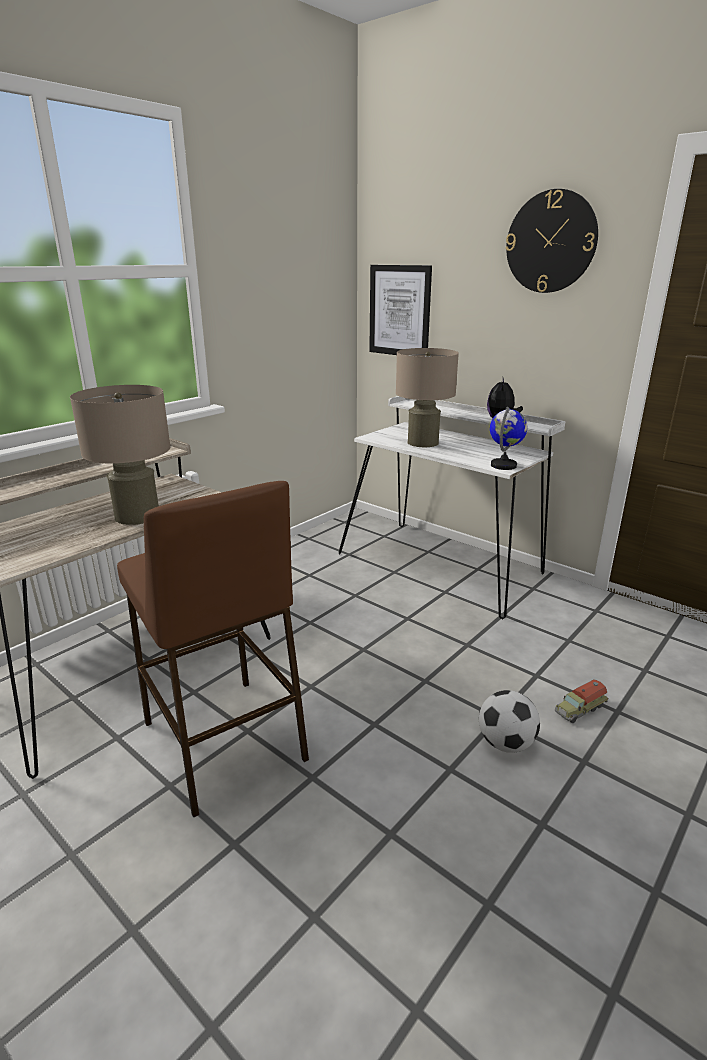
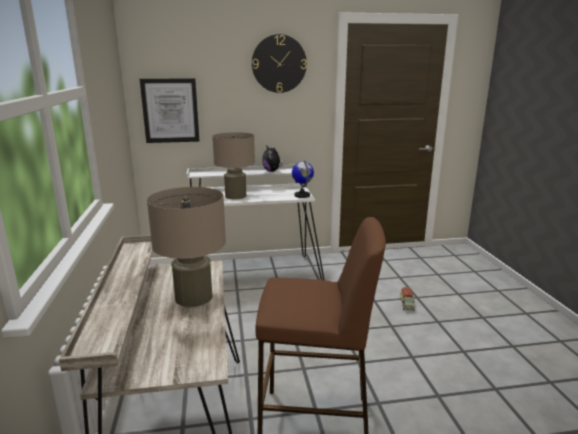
camera: 50 degrees left, 5 degrees down
(505, 743) = (410, 333): football -> none

